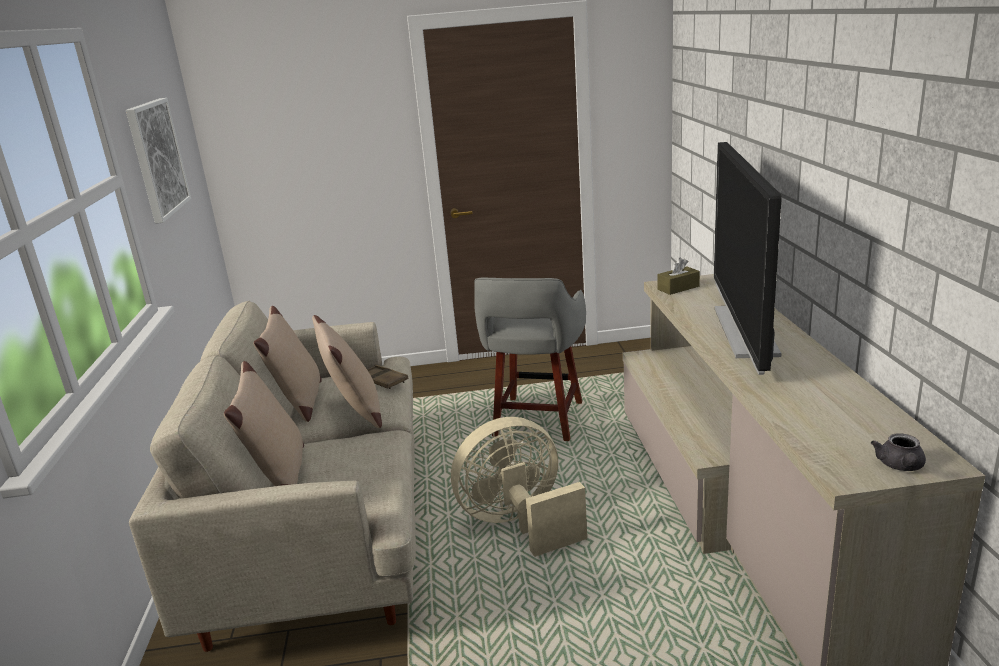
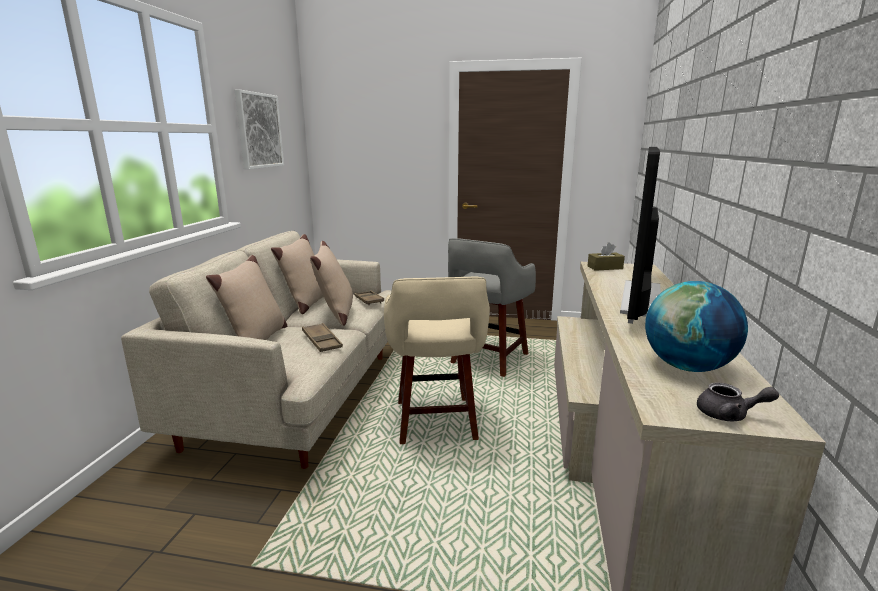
camera: 15 degrees right, 5 degrees down
(370, 458) = (322, 341): none -> brown tray
(519, 523) = (435, 423): beige fan -> beige stool
(838, 418) = (687, 367): none -> globe
(900, 466) = (729, 415): grey teapot -> grey teapot turned 105 degrees counterclockwise

